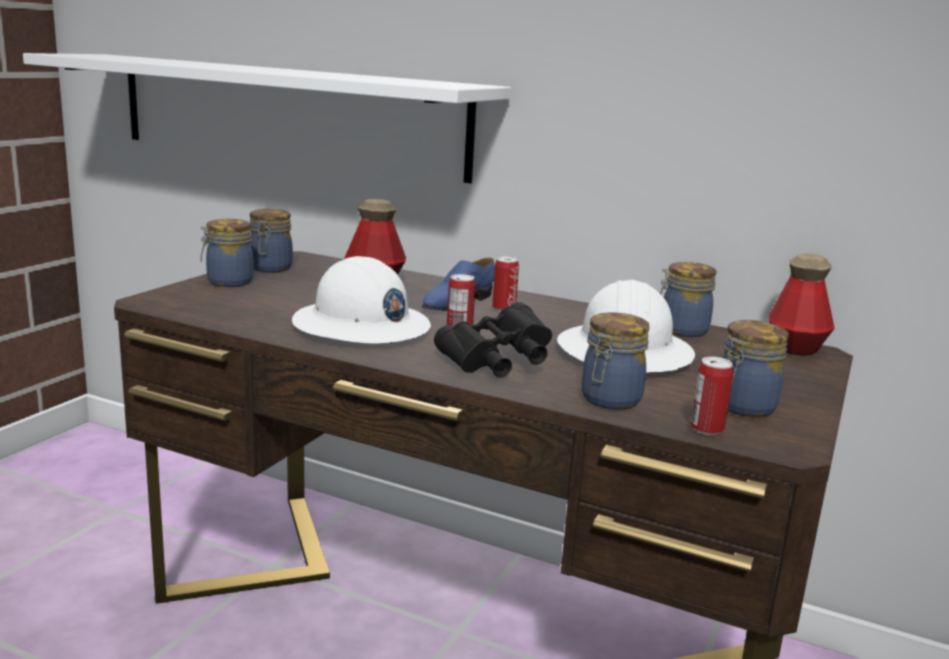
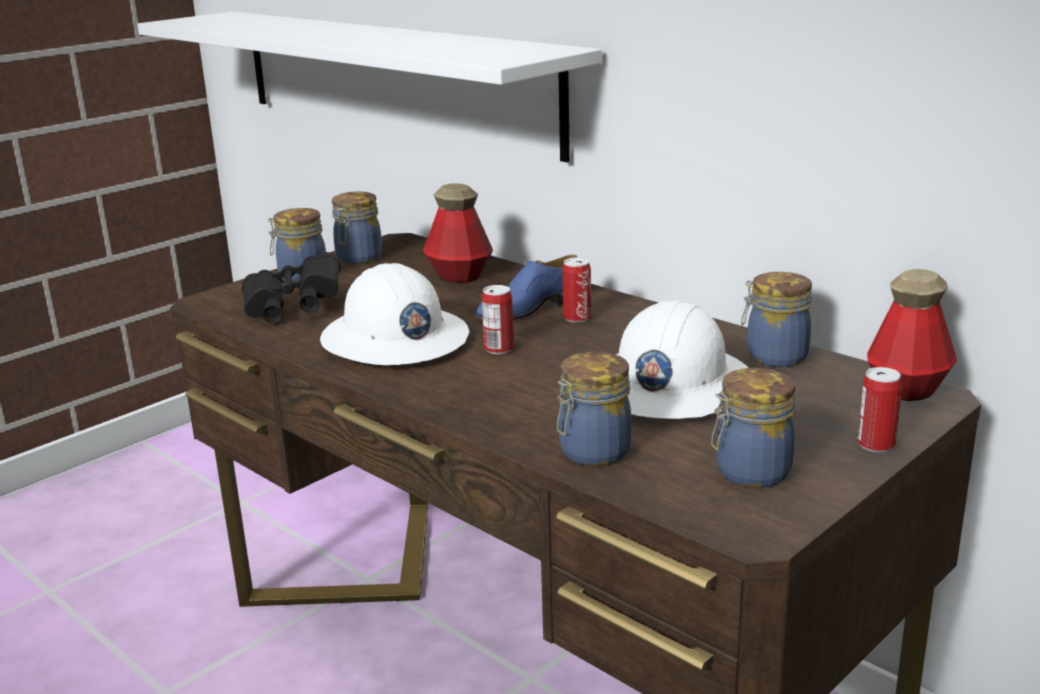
camera: 20 degrees right, 5 degrees up
(496, 363) = (504, 395): black binoculars -> black binoculars (292, 309)
(707, 429) = (675, 499): can -> can (875, 444)

